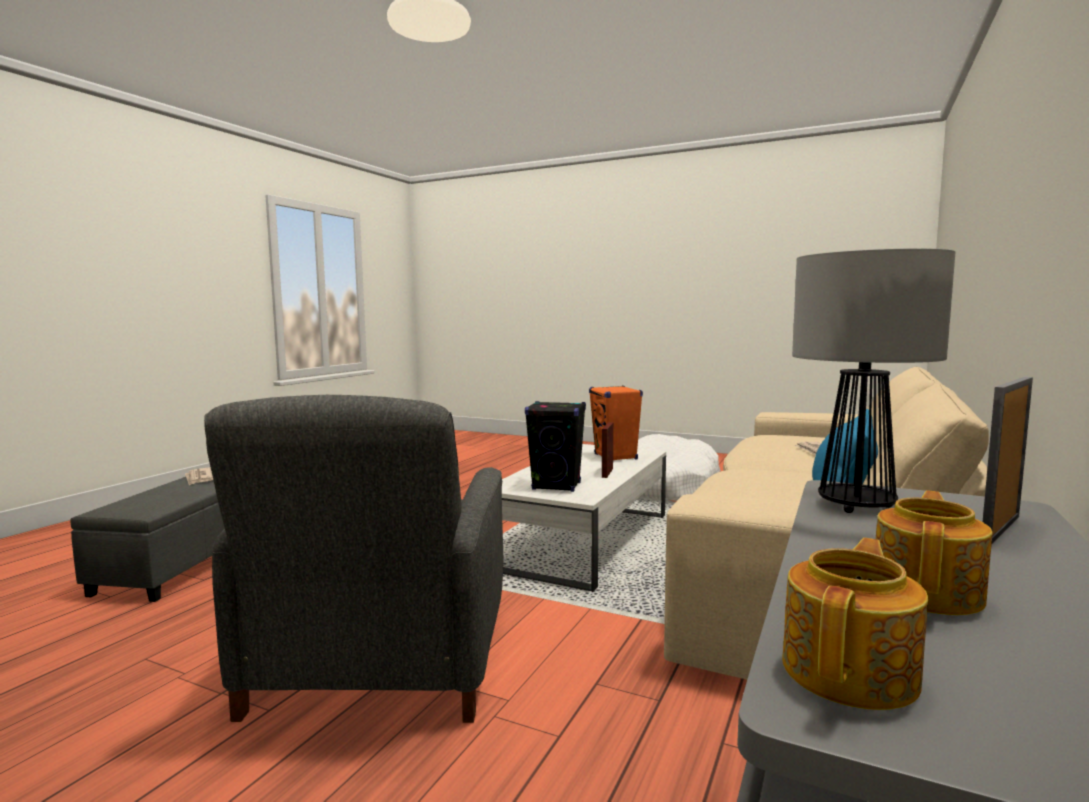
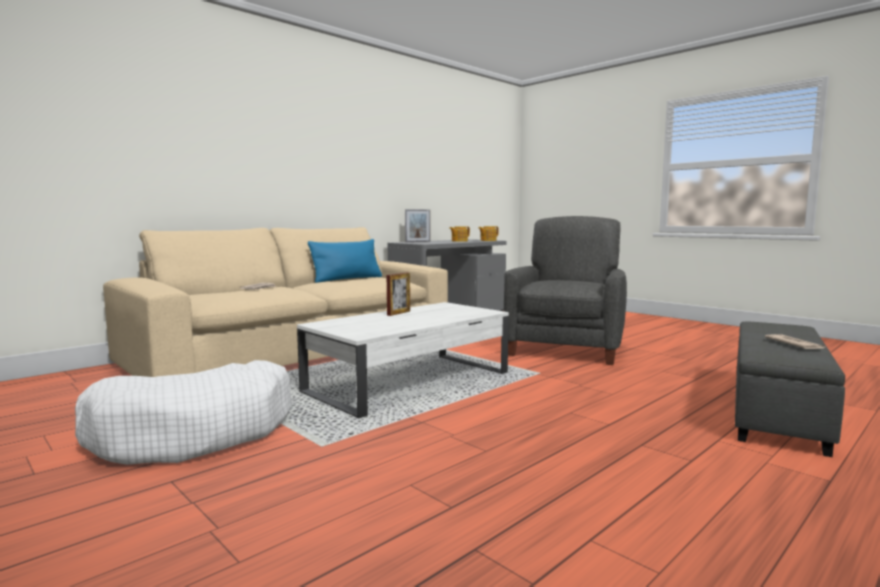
camera: 160 degrees left, 0 degrees up
(557, 486) = (451, 309): black speaker -> none
(615, 457) = (359, 322): orange speaker -> none
(856, 506) = (432, 243): table lamp -> none

